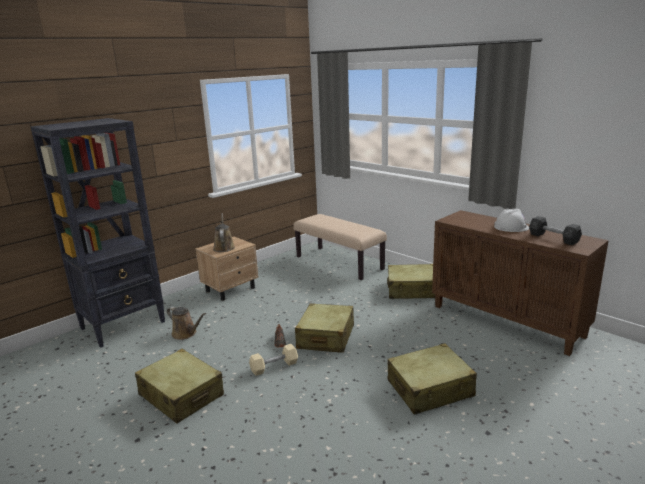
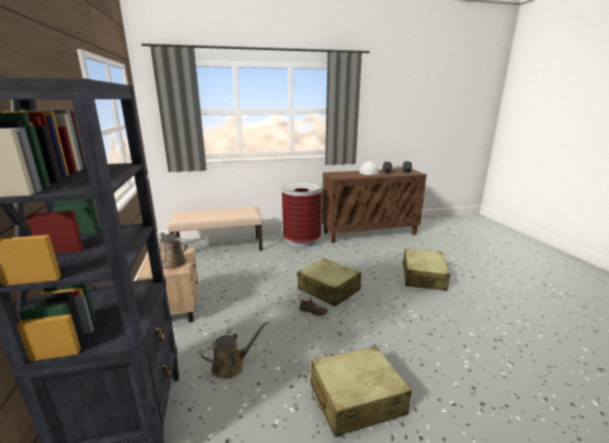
camera: 60 degrees left, 0 degrees up
(274, 366) = (350, 326): beige dumbbell -> none
(412, 290) = (301, 241): beige suitcase -> trash can

